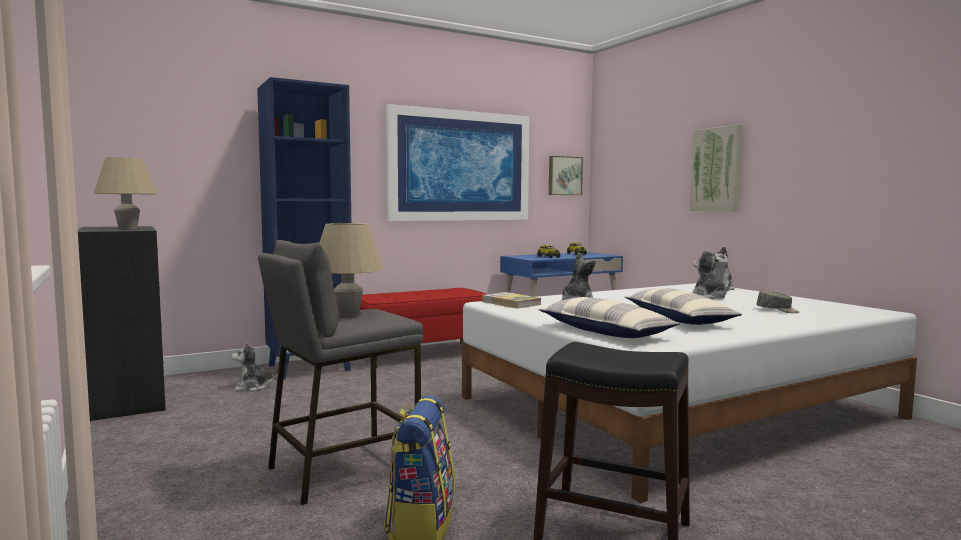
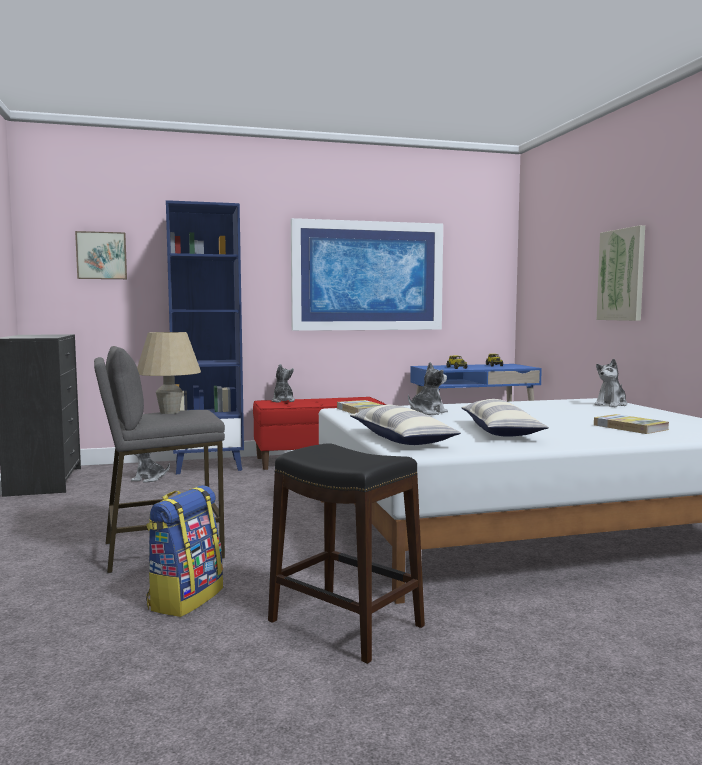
camera: 15 degrees right, 0 degrees up
(128, 228) = (43, 336): beige table lamp -> none
(564, 176) = (485, 283): picture -> picture (101, 255)
(708, 297) = (579, 412): plush toy -> plush toy (283, 401)
(777, 310) = (630, 427): grey cap -> book

